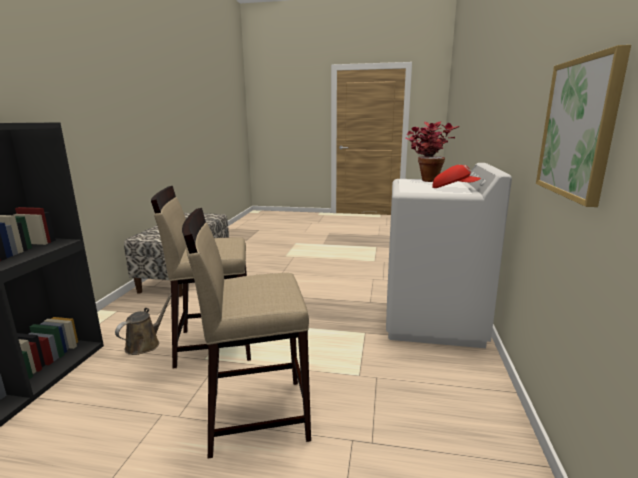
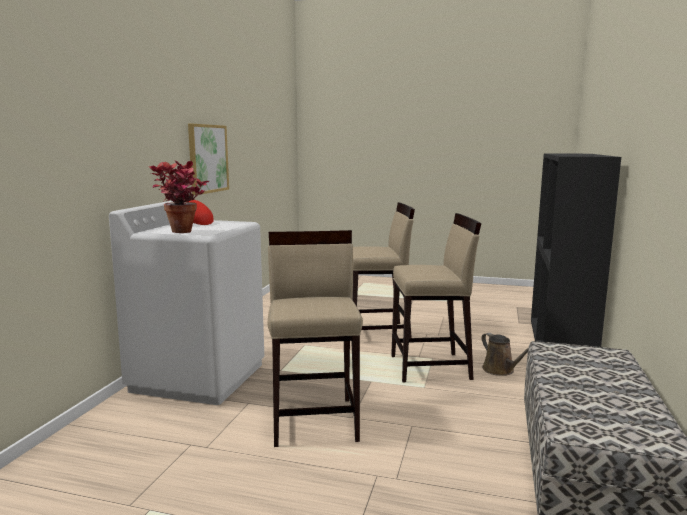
camera: 175 degrees left, 5 degrees down
(145, 344) = (500, 370): brown watering can -> brown watering can turned 60 degrees counterclockwise
(318, 293) = (315, 420): none -> beige stool

